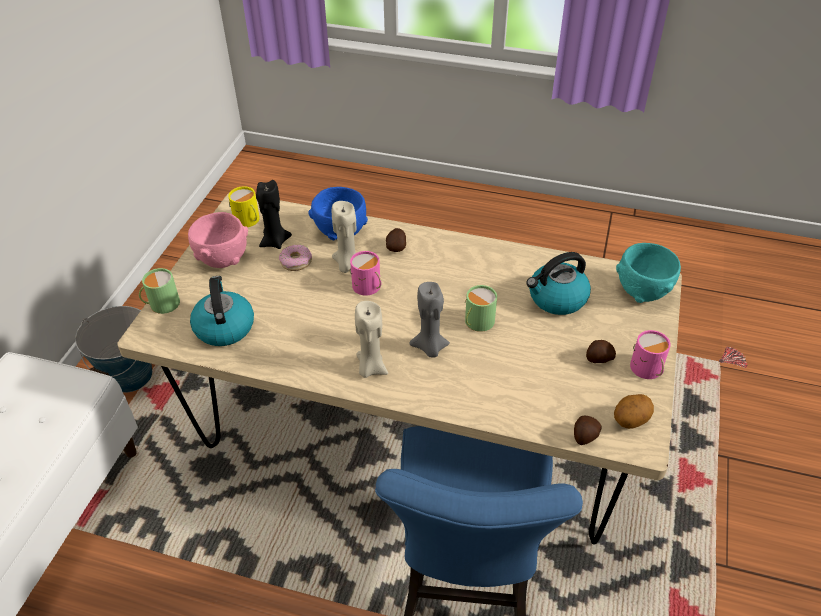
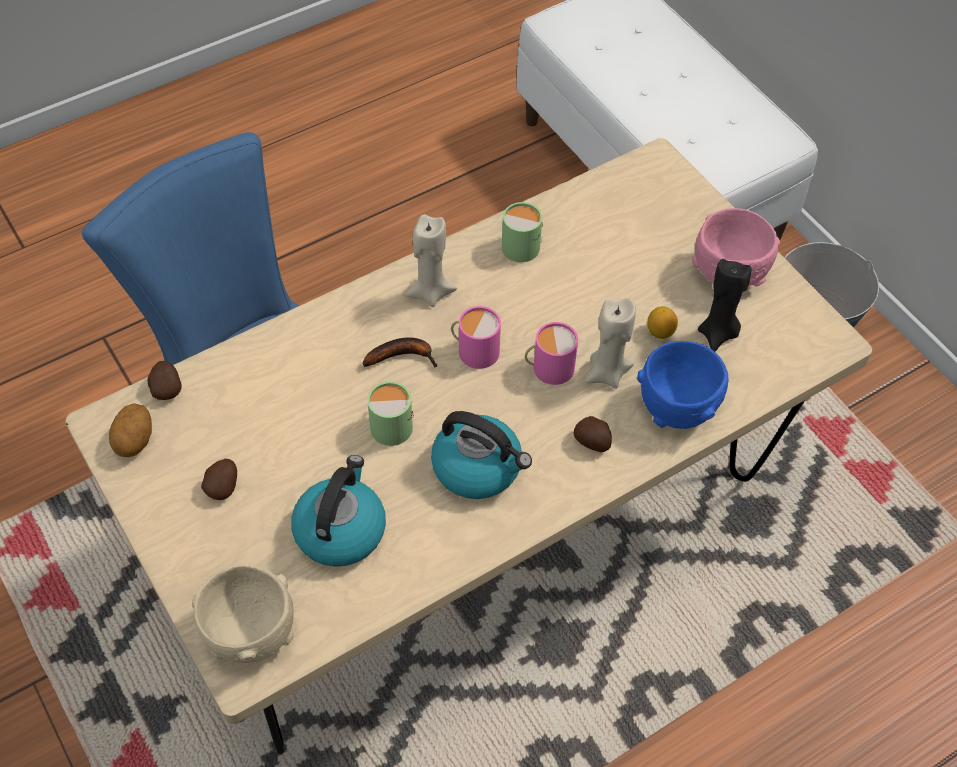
camera: 130 degrees right, 10 degrees up
(161, 304) = (695, 191): green mug -> green mug (522, 244)
(224, 327) = (609, 219): kettle -> kettle (478, 467)
(248, 220) = (787, 333): yellow mug -> none
(296, 262) = (660, 332): donut -> lemon
(430, 348) = (403, 355): grey candle -> banana
(642, 291) = (250, 633): turquoise bowl -> beige bowl
(647, 370) = (160, 517): pink mug -> pink mug (474, 350)

